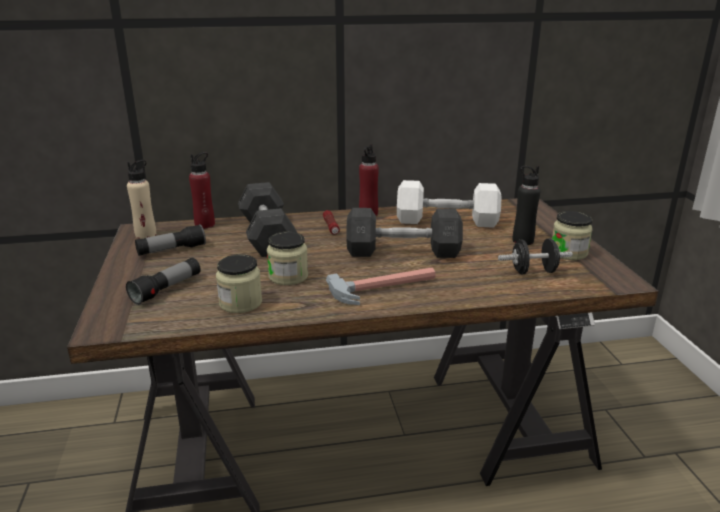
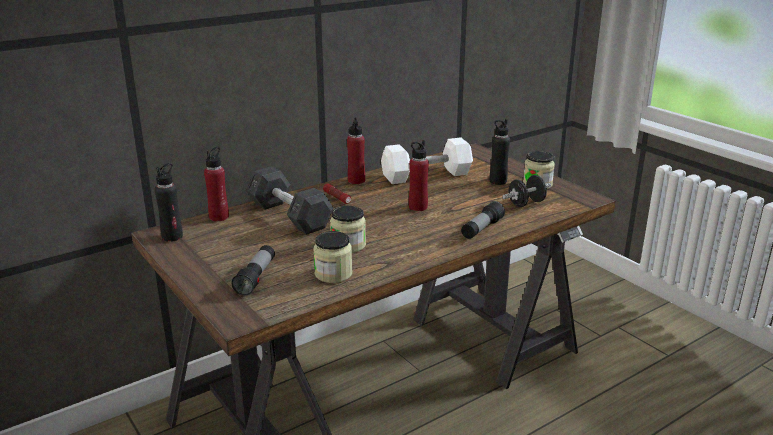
camera: 25 degrees left, 0 degrees up
(146, 234) = (172, 237): beige bottle -> black bottle
(171, 250) = (217, 245): flashlight -> flashlight (481, 229)
(385, 288) = (433, 238): hammer -> none
(403, 252) = (418, 207): grey dumbbell -> red bottle

